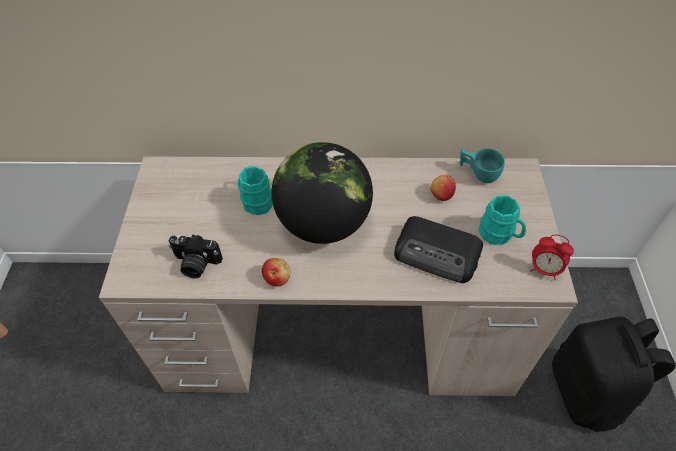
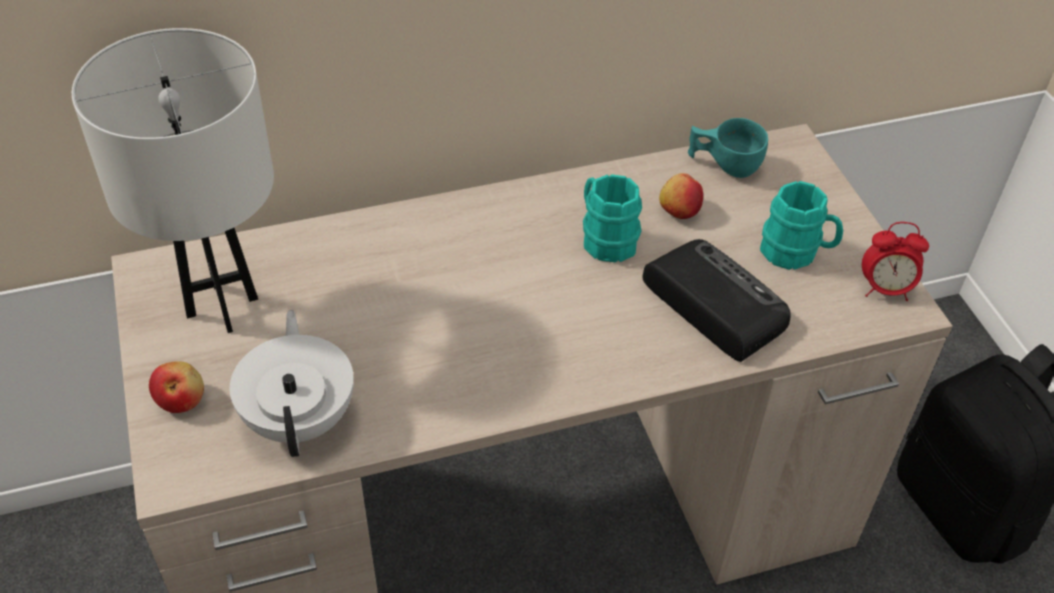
camera: 20 degrees left, 5 degrees down
(183, 195) = (223, 307): none -> white table lamp
(196, 264) = (300, 418): camera -> white teapot
(257, 200) = (365, 285): turquoise mug -> turquoise mug (605, 238)
(277, 278) = (459, 404): apple -> apple (181, 399)
(323, 224) = (502, 299): globe -> none
(438, 254) = (712, 303): radio -> radio turned 135 degrees counterclockwise

